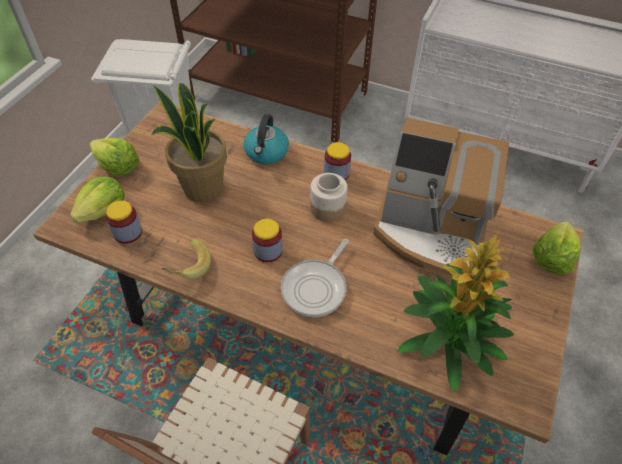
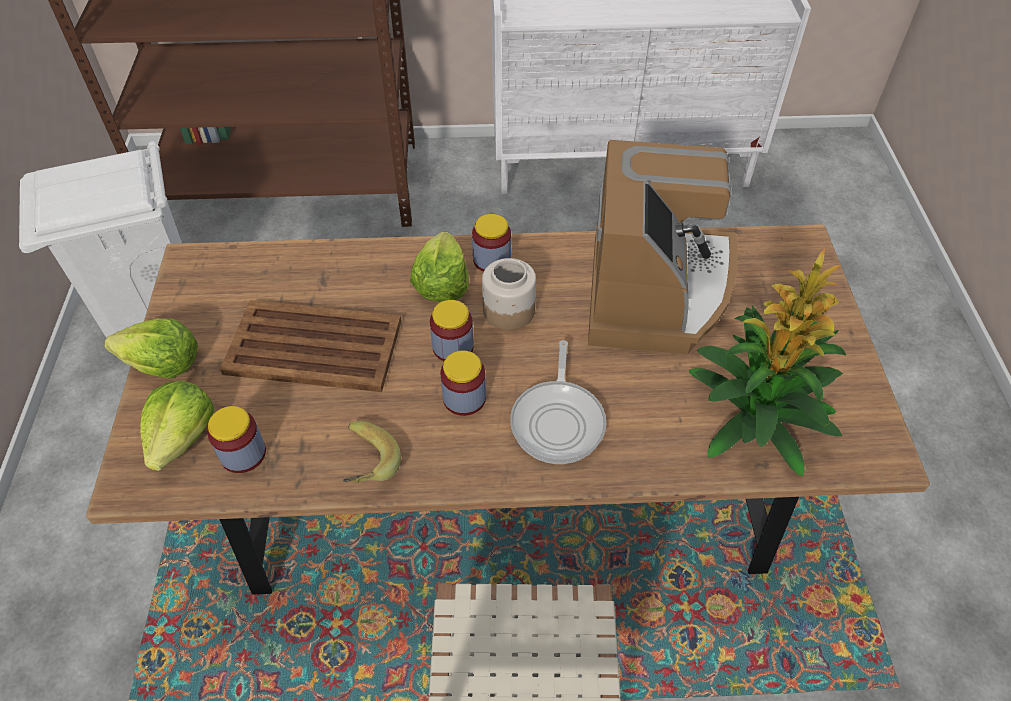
camera: 25 degrees left, 0 degrees up
(202, 188) = (315, 347): potted plant -> brown tray
(266, 153) = (378, 265): kettle -> none
(280, 217) = (453, 347): none -> jar
(431, 232) = (656, 292): coffee machine -> coffee machine turned 75 degrees counterclockwise
(551, 258) = (809, 270): lettuce -> lettuce (441, 283)

